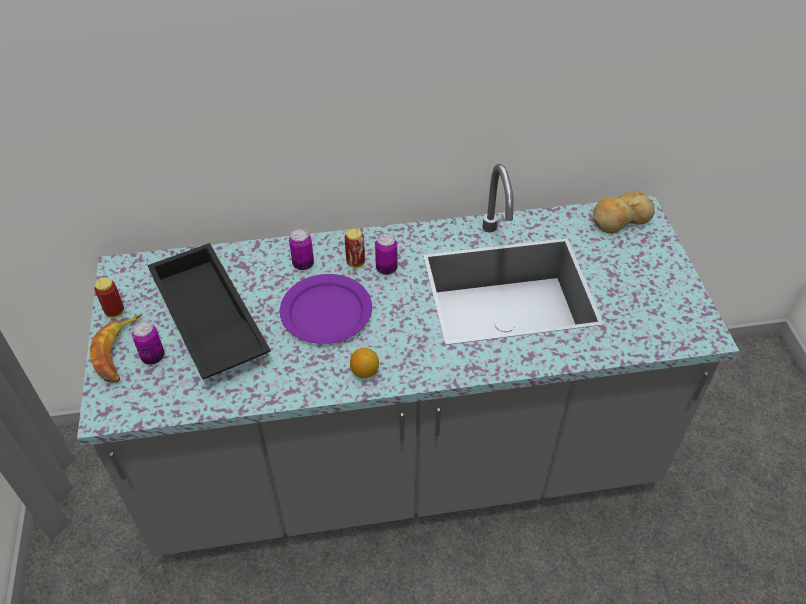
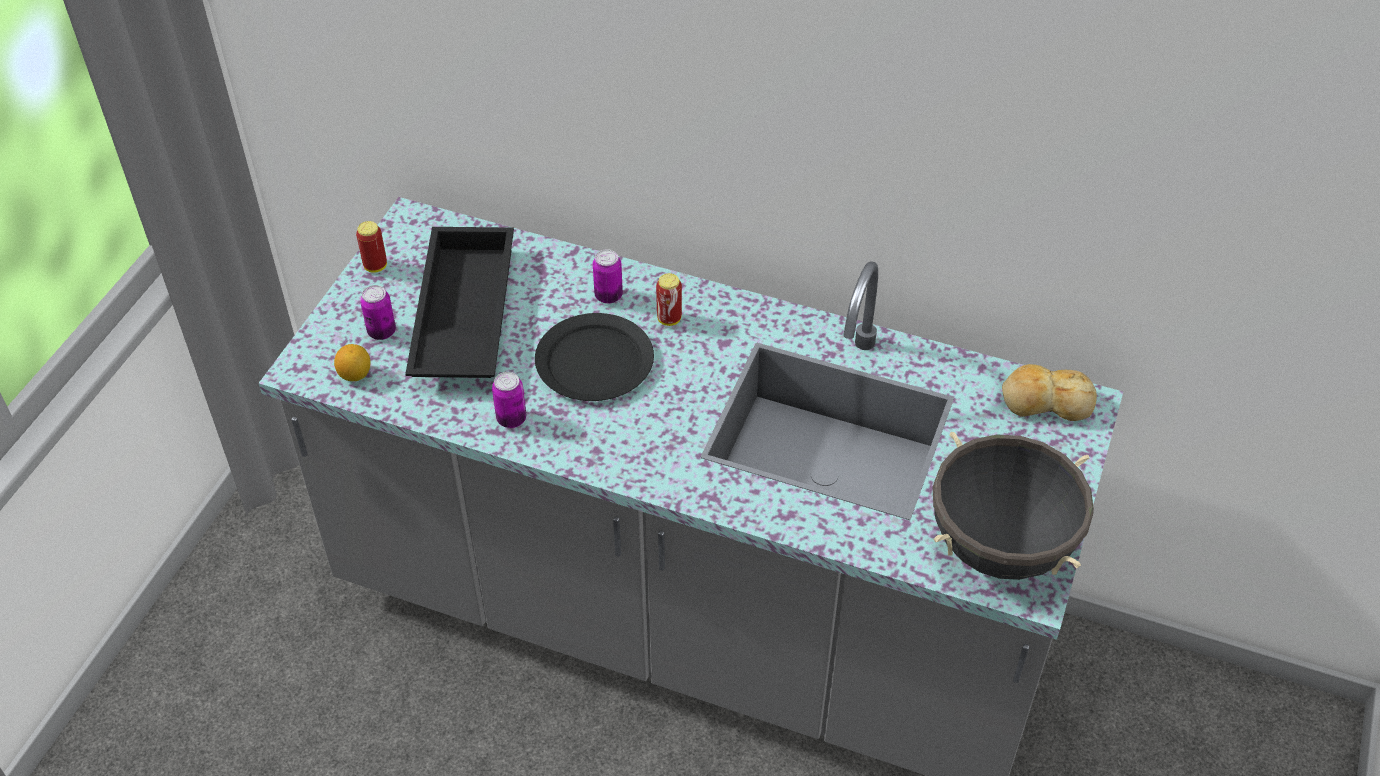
camera: 30 degrees right, 0 degrees up
(118, 352) = (351, 312): banana -> none
(327, 311) = (595, 361): purple plate -> black plate
(364, 371) = (587, 446): lemon -> lemon (355, 375)
(386, 268) = (699, 341): can -> can (511, 419)
(667, 316) = (1000, 546): none -> black cooking pot

